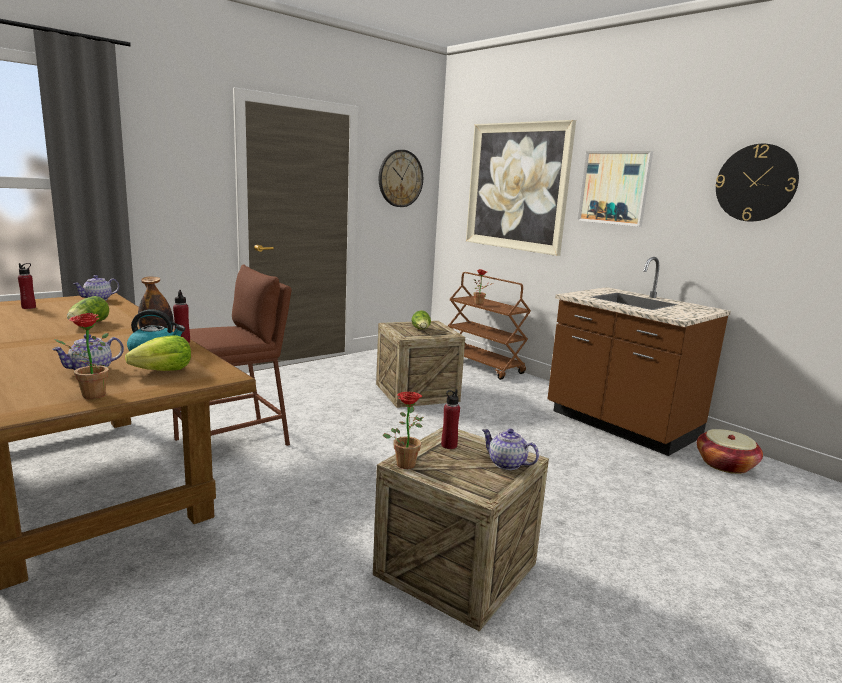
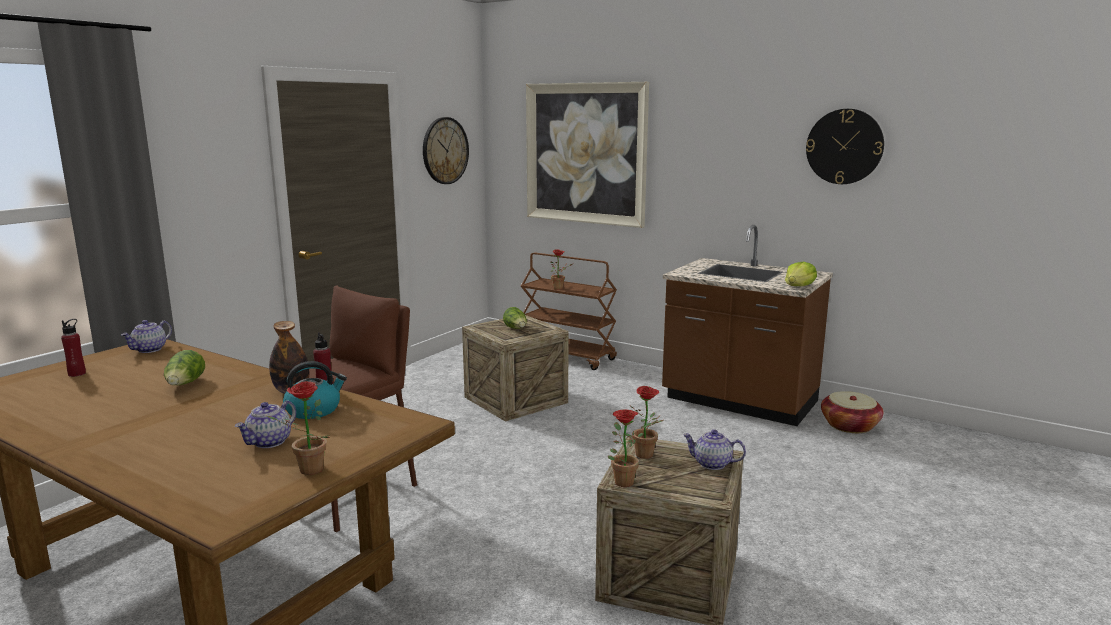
camera: 15 degrees left, 0 degrees up
(163, 371) = (349, 429): lettuce -> lettuce (798, 287)
(449, 445) = (647, 455): red bottle -> potted plant
(614, 188) = (699, 153): picture -> none

